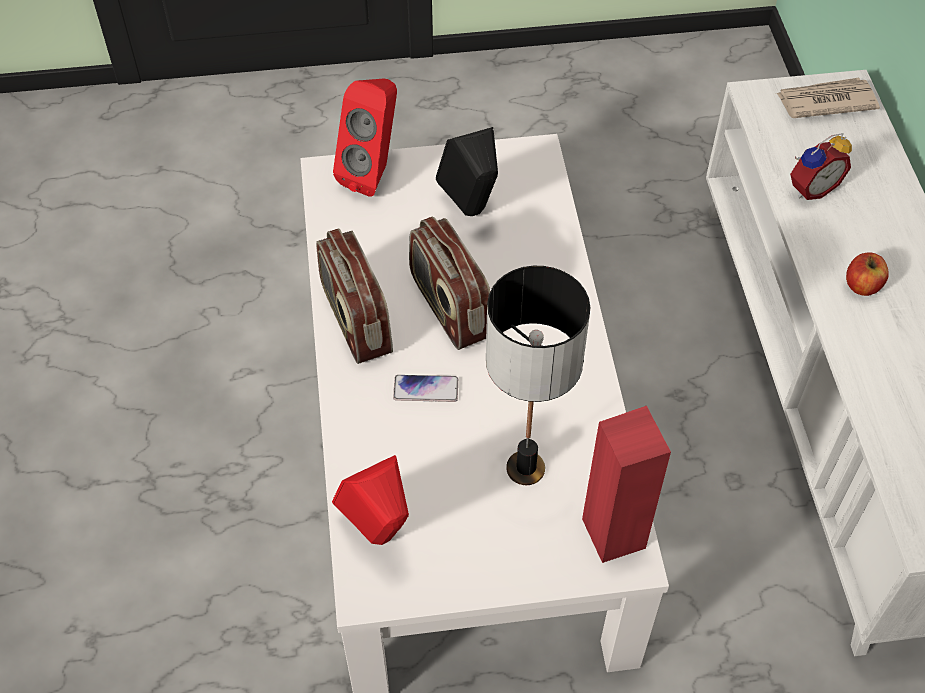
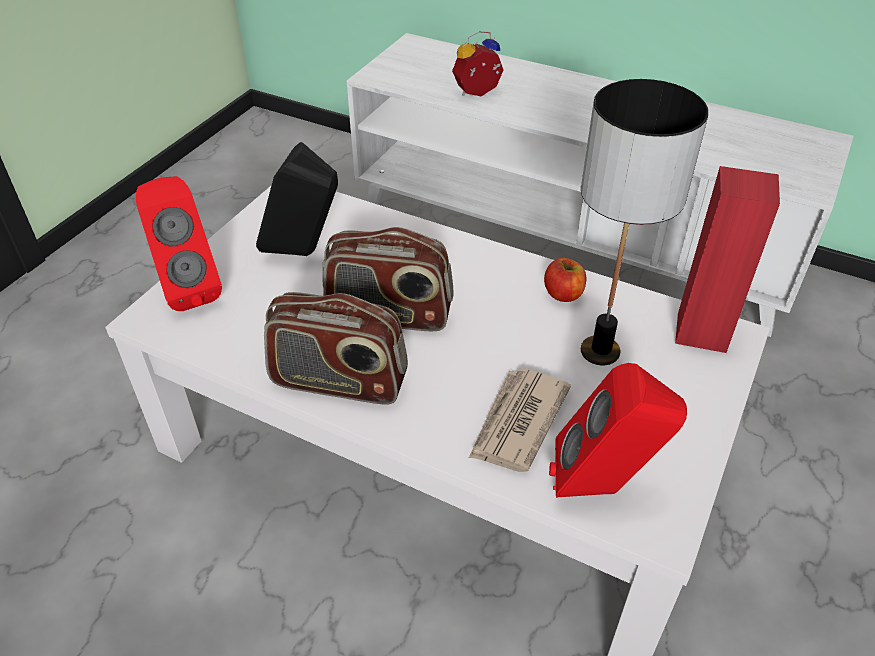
camera: 55 degrees left, 10 degrees down
(425, 389) = (463, 372): phone -> none
(811, 188) = (478, 94): alarm clock -> alarm clock turned 120 degrees counterclockwise
(825, 101) = (413, 56): newspaper -> newspaper (517, 422)
(862, 286) = (581, 114): apple -> apple (563, 294)

